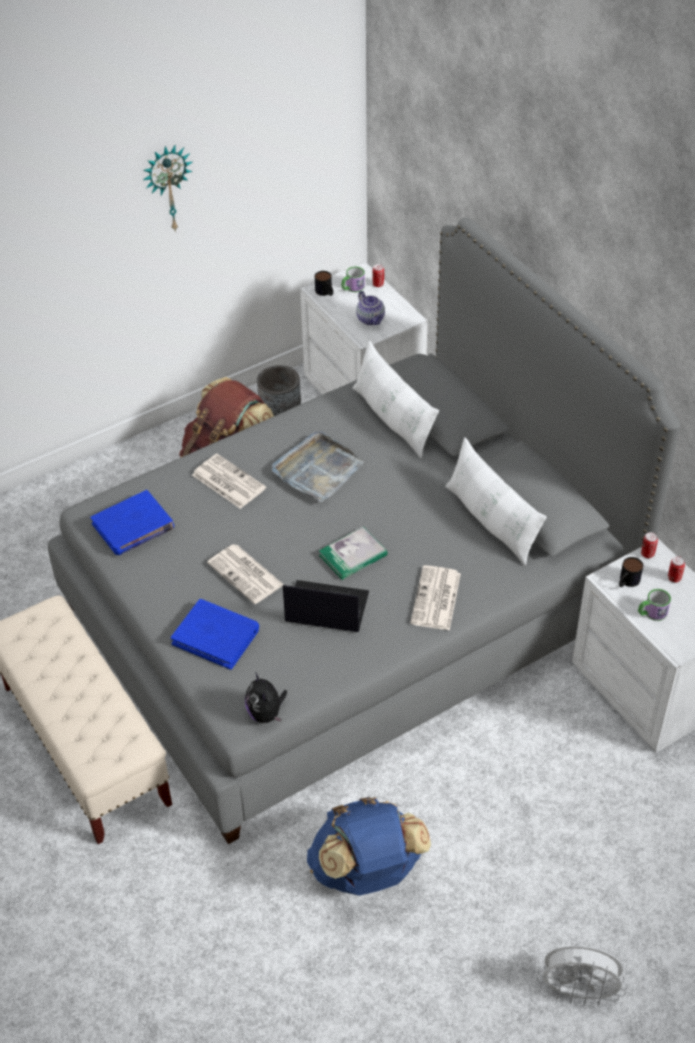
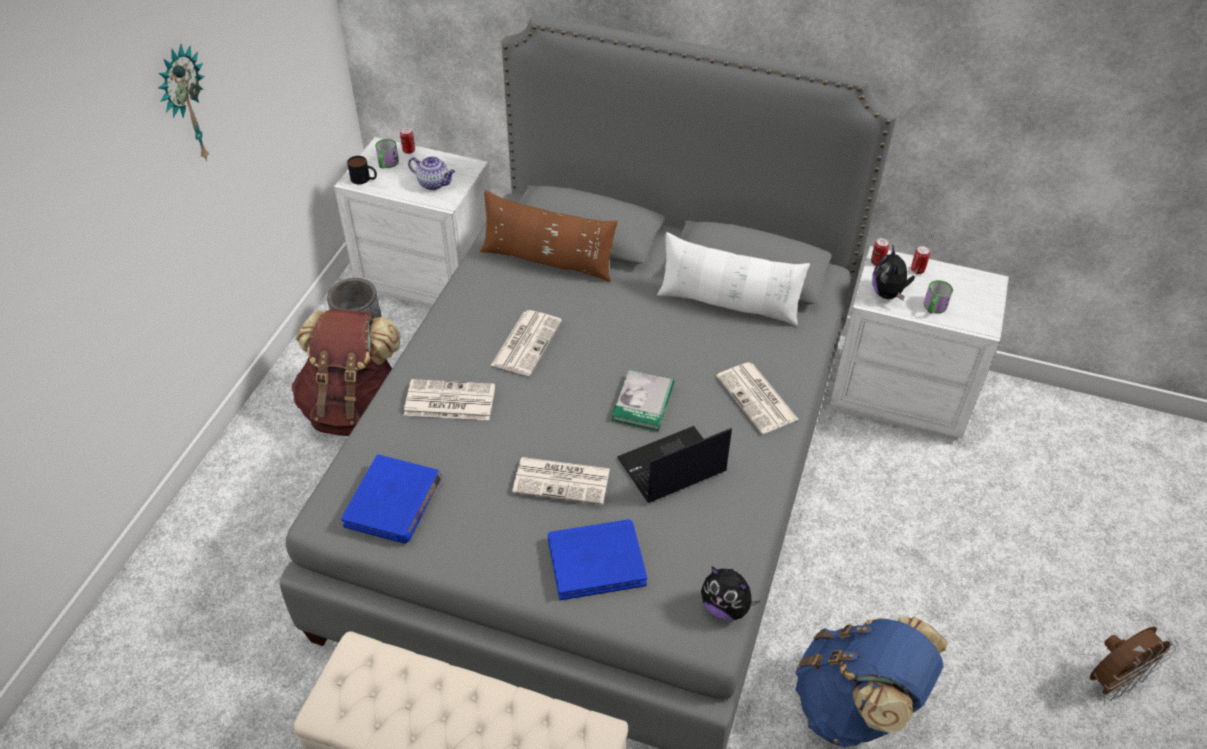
camera: 40 degrees left, 0 degrees up
(317, 470) = (526, 342): grey tray -> newspaper
(393, 419) = (547, 260): white pillow -> brown pillow
(578, 992) = (1113, 682): white fan -> brown fan
(627, 582) = (888, 293): mug -> plush toy

